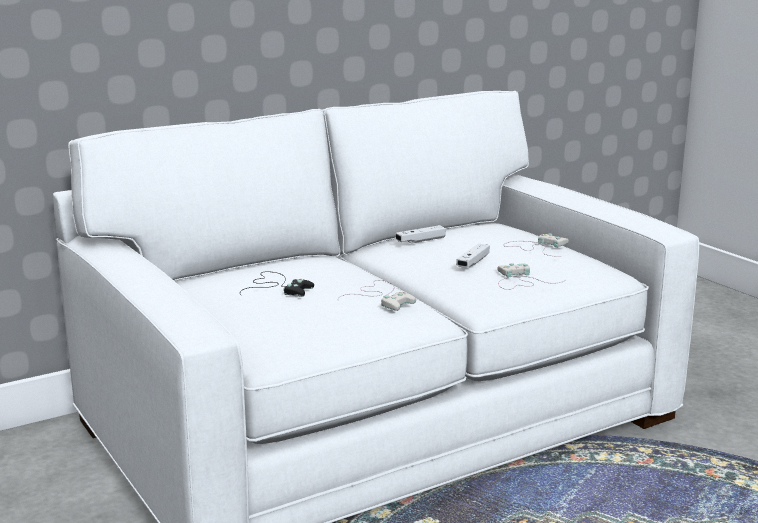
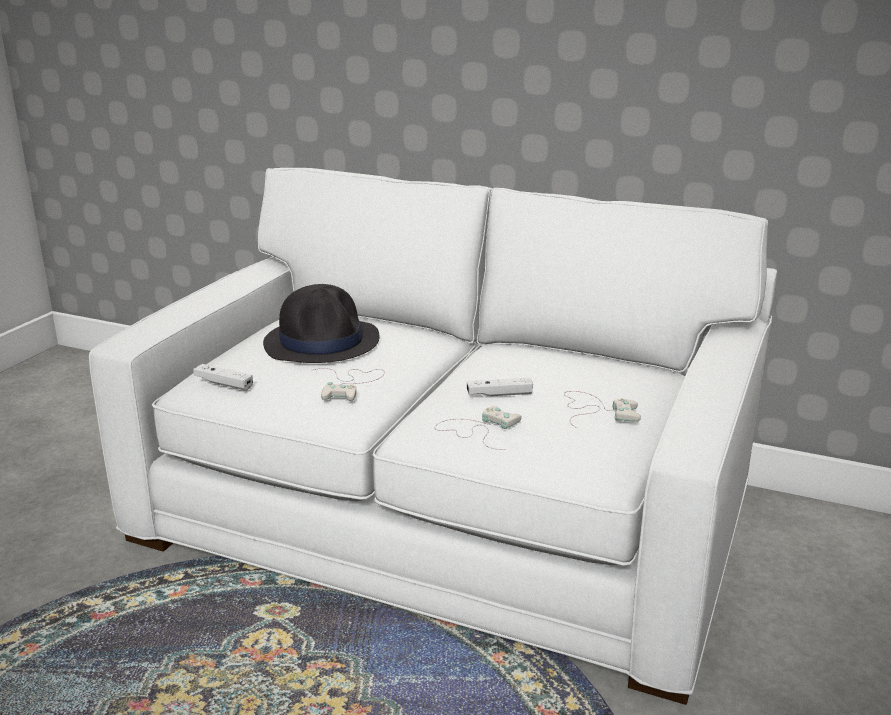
camera: 55 degrees right, 5 degrees up
(276, 287) = (322, 342): black game controller -> black hat
(420, 240) = (527, 356): white game controller -> white game controller (223, 383)

